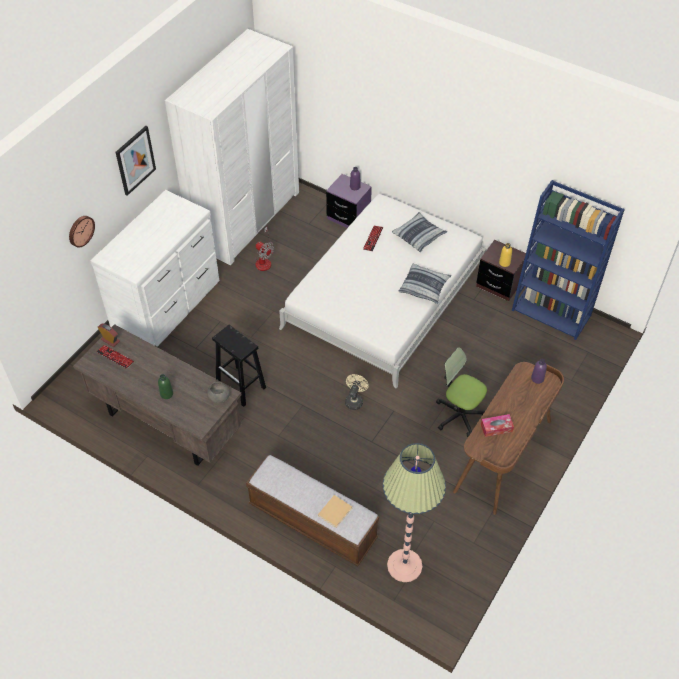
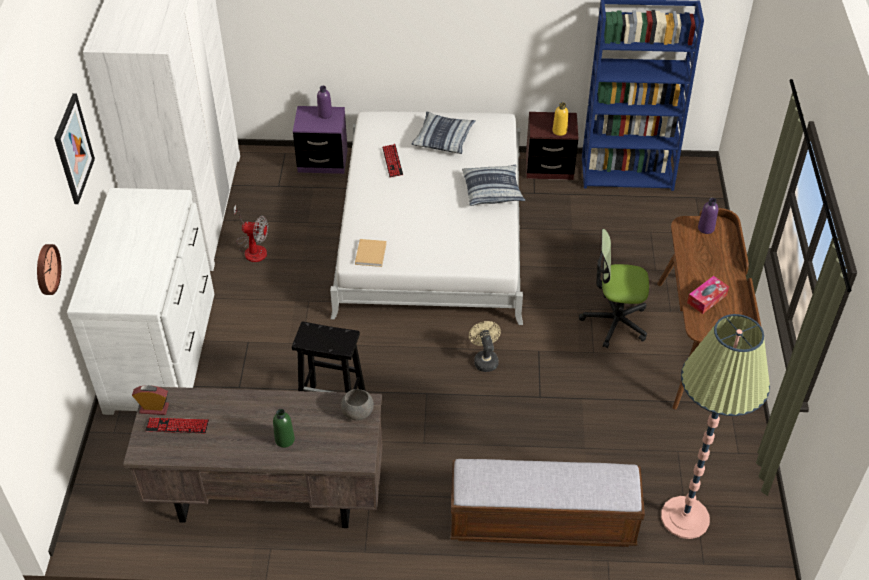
camera: 30 degrees left, 5 degrees down
(335, 511) = (588, 484): beige book -> beige book (371, 253)

